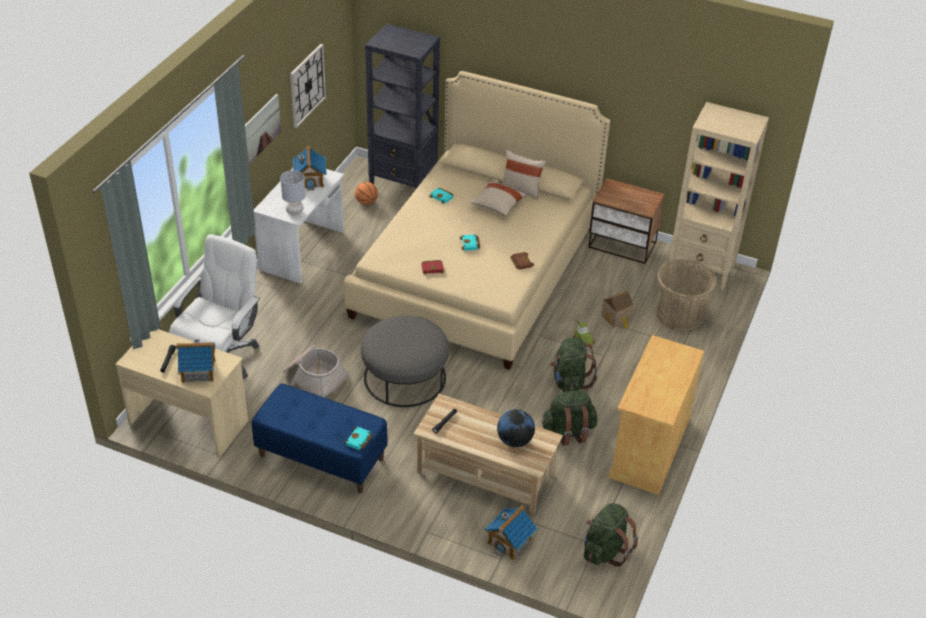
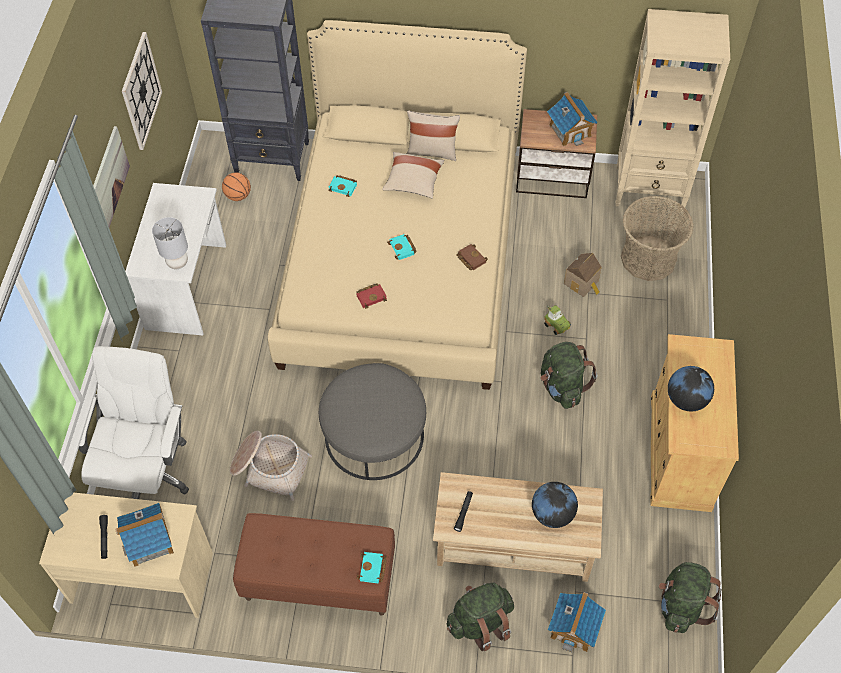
camera: 15 degrees left, 15 degrees up
(310, 180) = (178, 208): toy house -> toy house (570, 130)
(321, 457) = (318, 579): blue bench -> brown bench
(568, 431) = (585, 456): green backpack -> green backpack (480, 622)
(647, 378) = (686, 399): none -> globe

